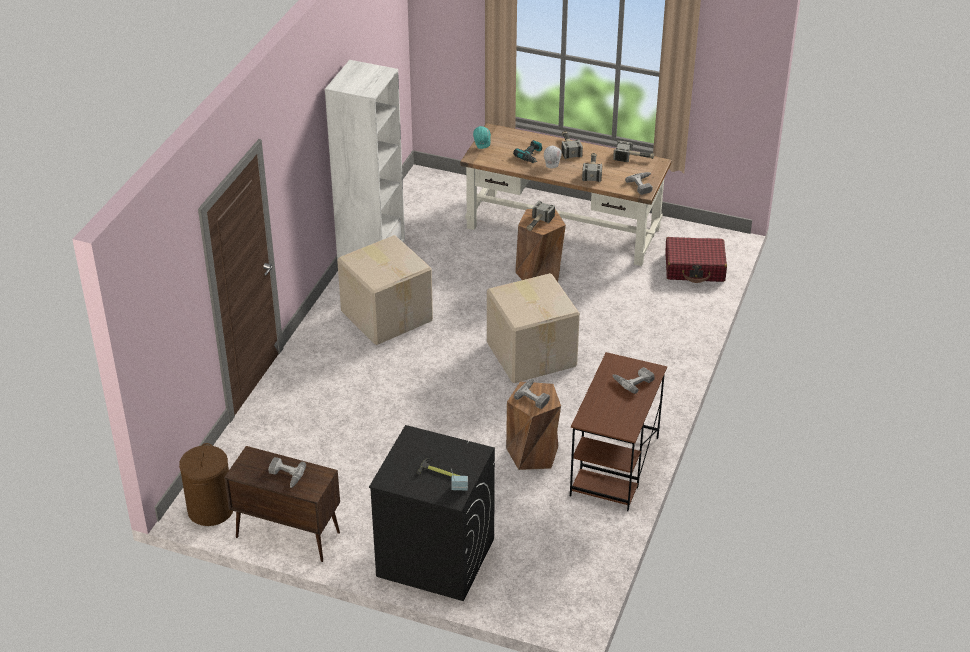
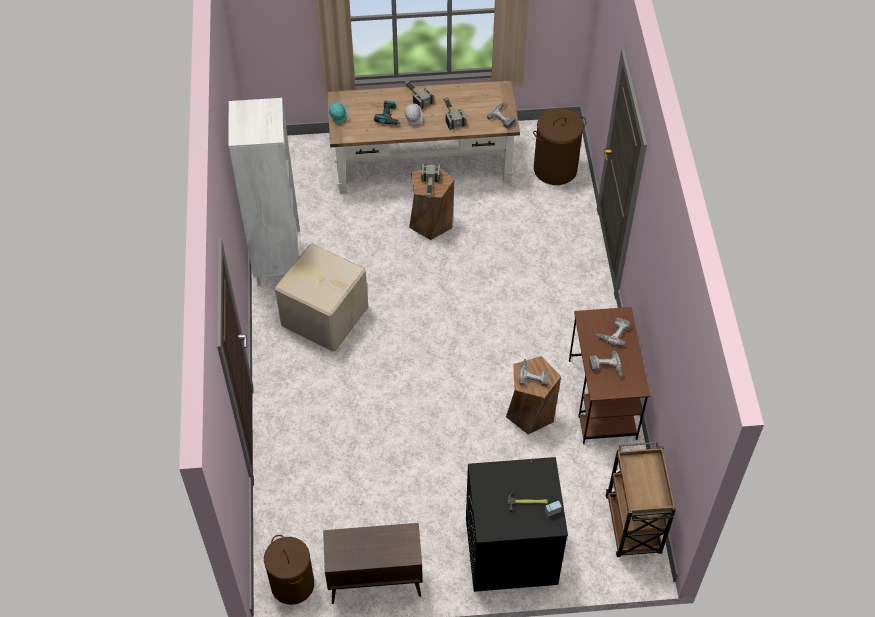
camera: 25 degrees left, 15 degrees up
(285, 476) = (377, 548): power drill -> power drill (606, 368)
(532, 353) = (472, 309): cardboard box -> none
(574, 581) = (633, 526): none -> brown cart
(634, 158) = (479, 89): hammer -> none
(695, 268) = (555, 169): red suitcase -> brown laundry basket

